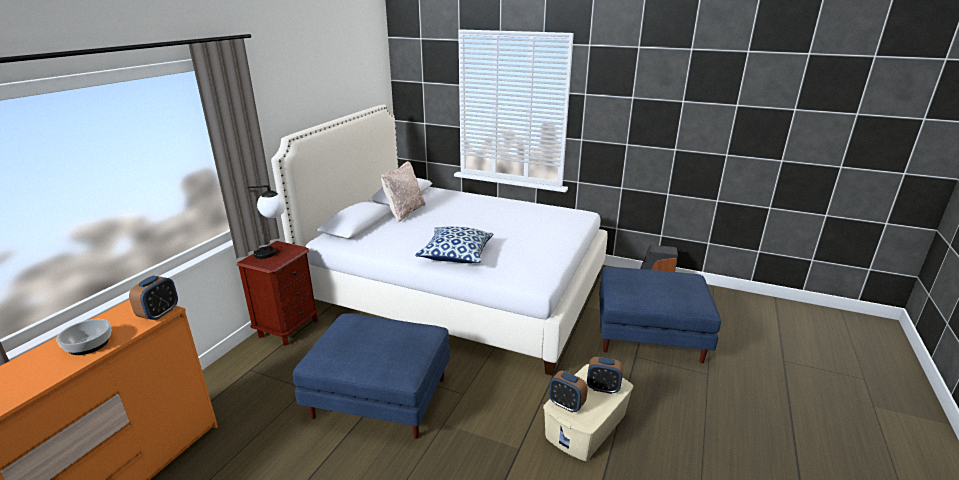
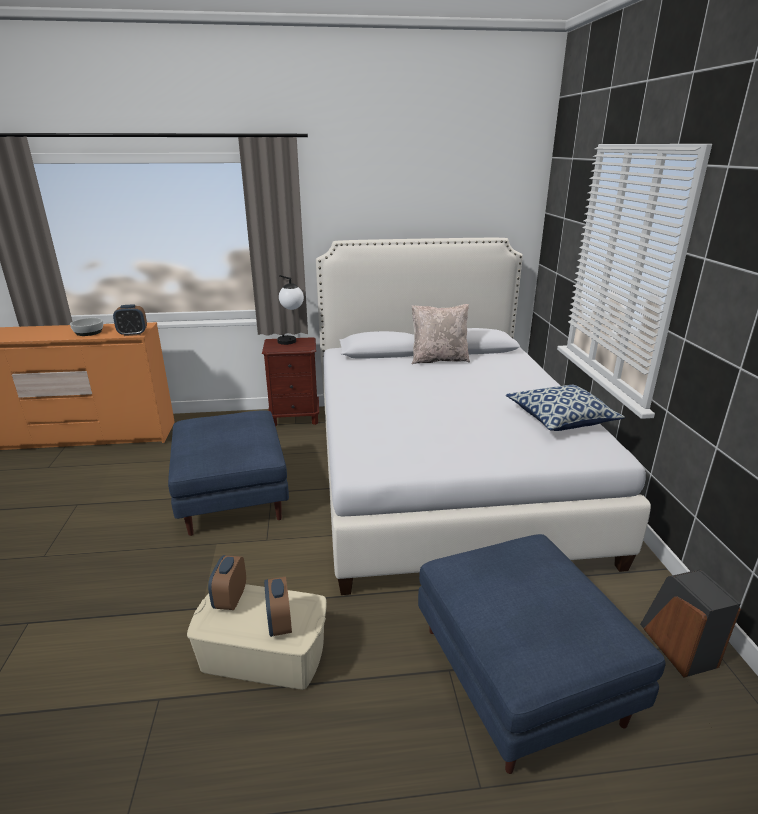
camera: 60 degrees right, 0 degrees up
(456, 254) = (374, 408): pillow -> pillow (560, 419)

